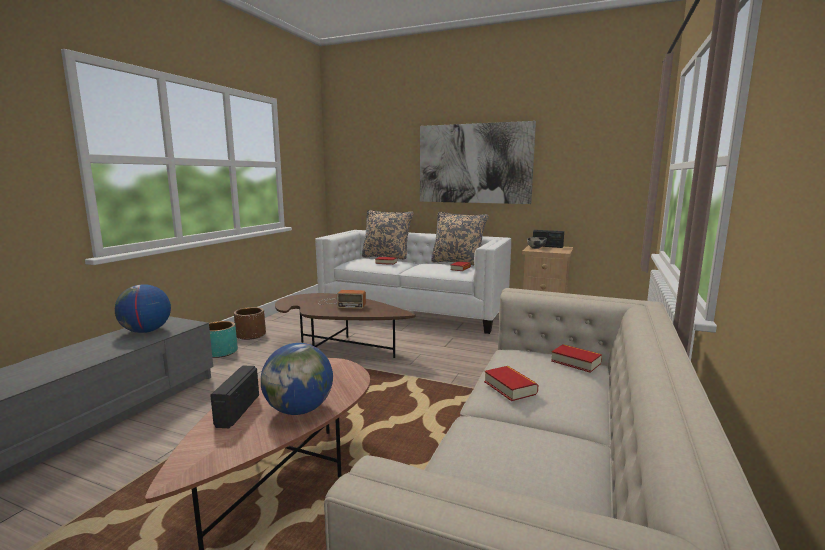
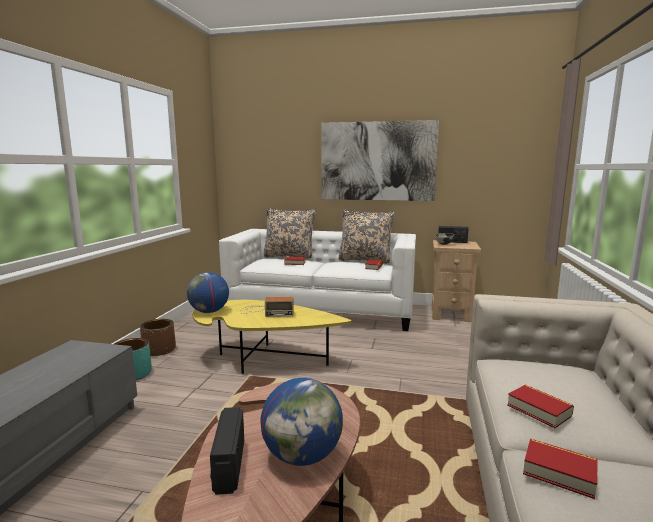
camera: 10 degrees left, 0 degrees up
(146, 331) = (60, 364): globe -> globe (209, 312)
(338, 348) = (263, 358): brown coffee table -> yellow coffee table
(575, 362) = (573, 371): book -> book (559, 473)

